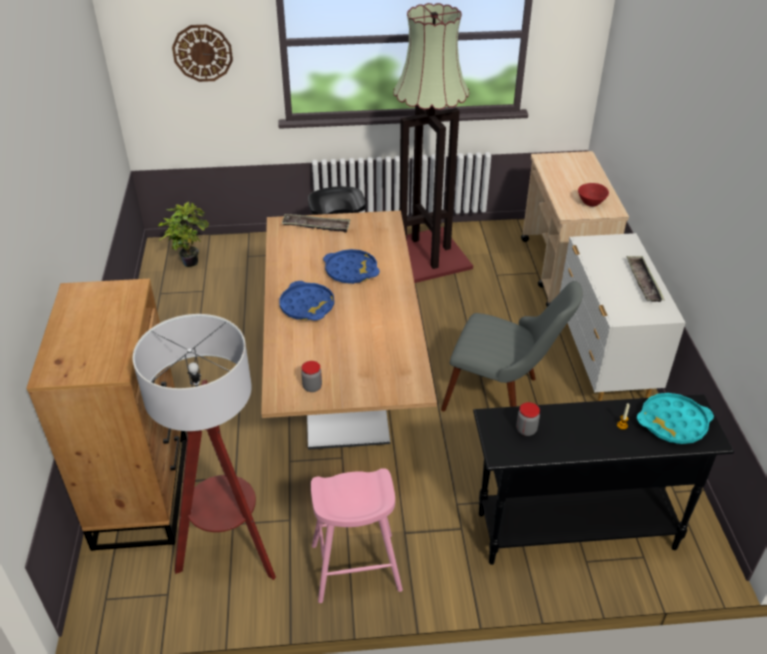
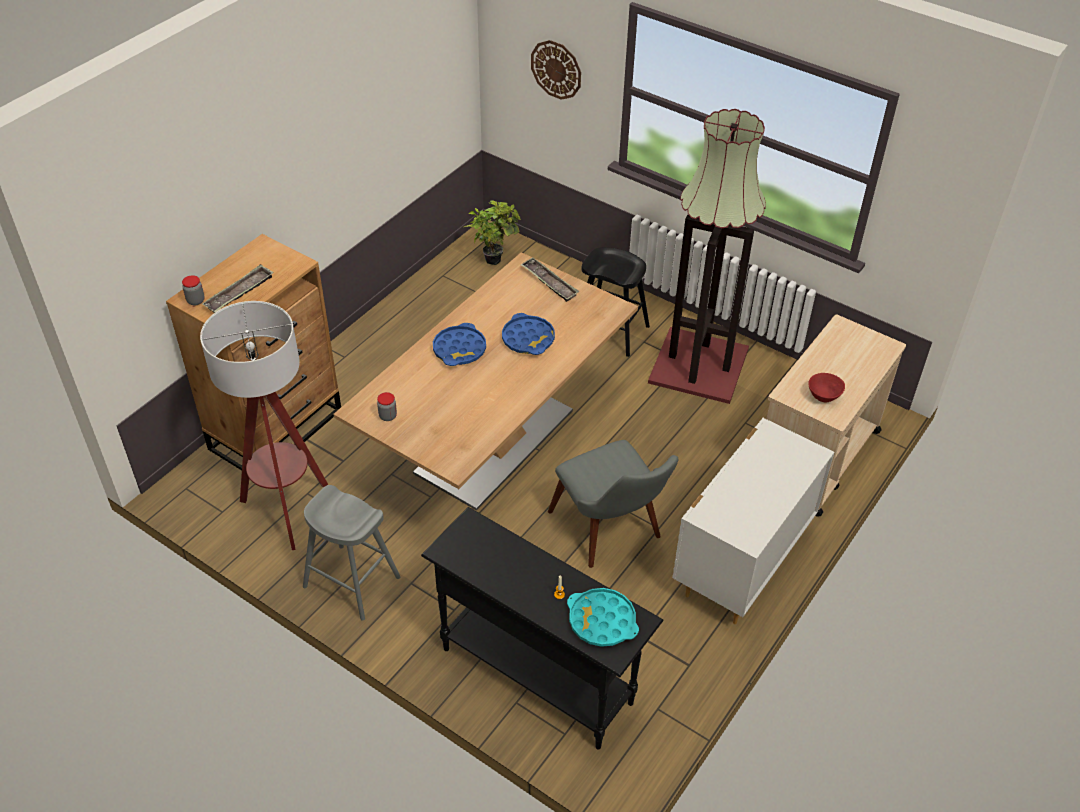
camera: 40 degrees right, 5 degrees up
(356, 567) = (352, 582): pink stool -> grey stool
(526, 430) = (483, 547): jar -> jar (196, 301)
(643, 282) = (771, 500): tray -> tray (239, 293)

